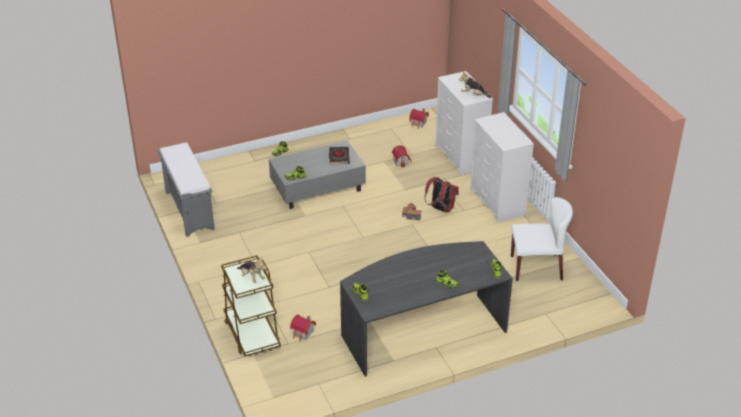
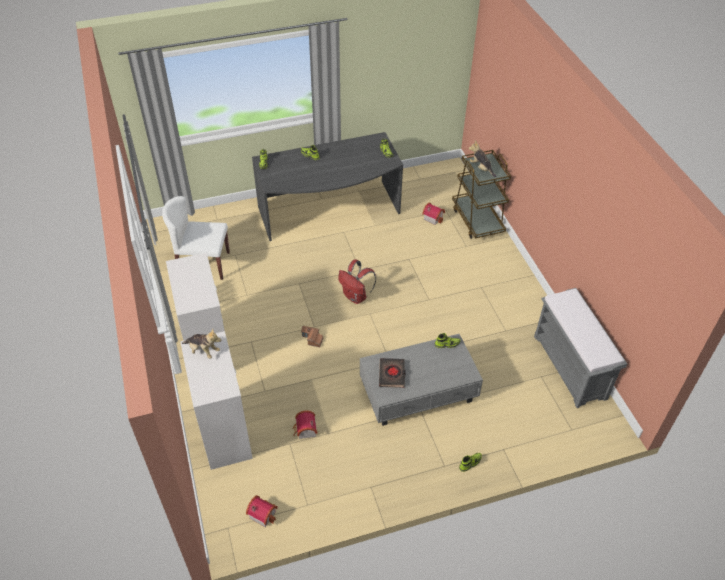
camera: 175 degrees left, 10 degrees up
(440, 209) = (276, 345): red backpack -> red backpack (356, 297)

